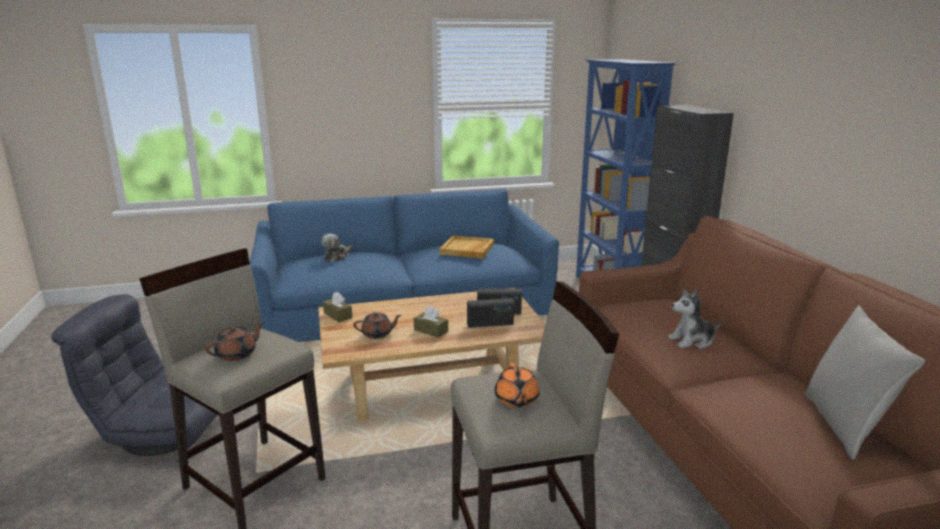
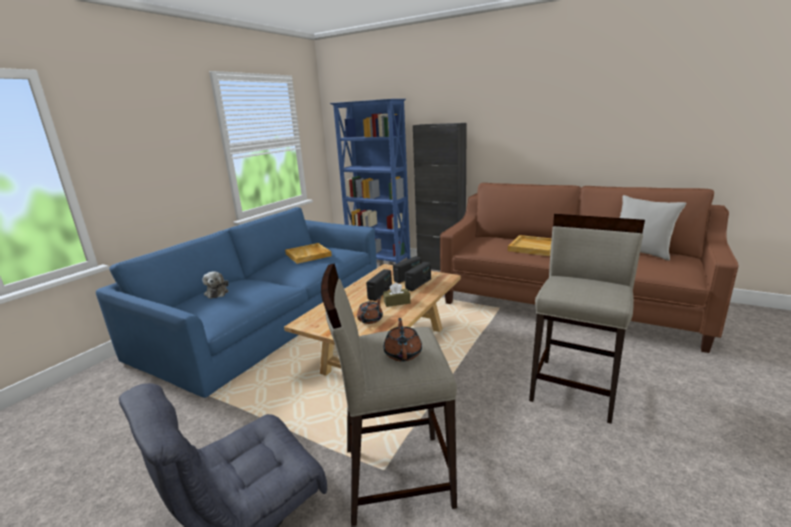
camera: 45 degrees left, 0 degrees up
(338, 315) = (314, 323): brown tissue box -> none
(439, 315) = (380, 293): none -> radio
(516, 400) = (590, 288): orange teapot -> none
(692, 341) = (533, 247): plush toy -> beige tray

